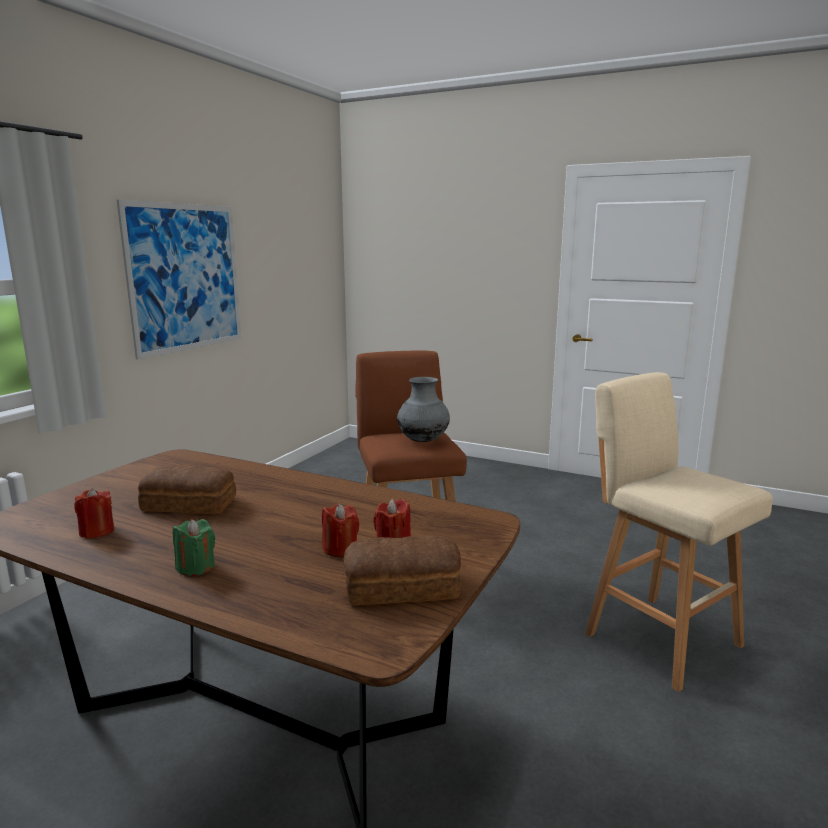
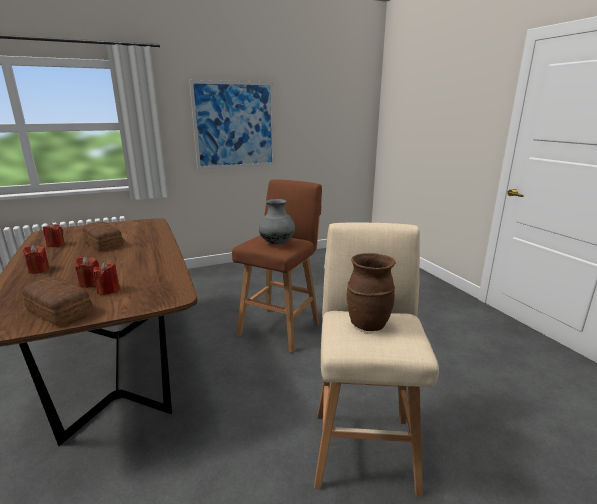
camera: 40 degrees right, 5 degrees up
(196, 567) = (39, 270): green candle -> red candle
(682, 481) = (367, 324): none -> brown vase

